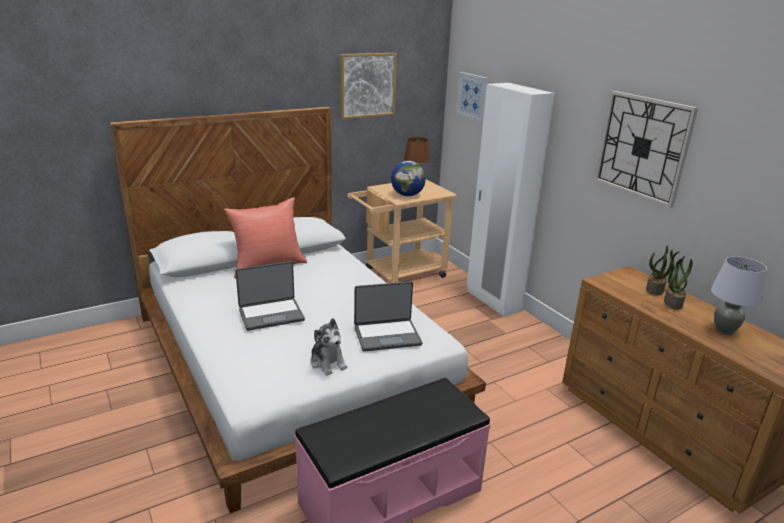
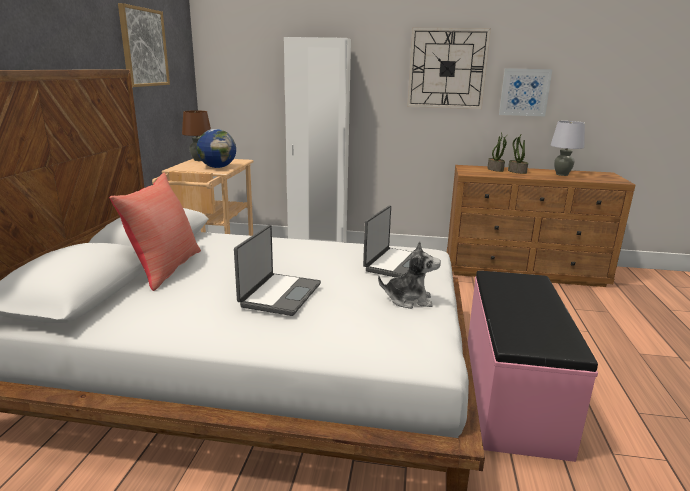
camera: 50 degrees left, 5 degrees down
(472, 96) = (239, 60): picture -> picture (524, 92)

